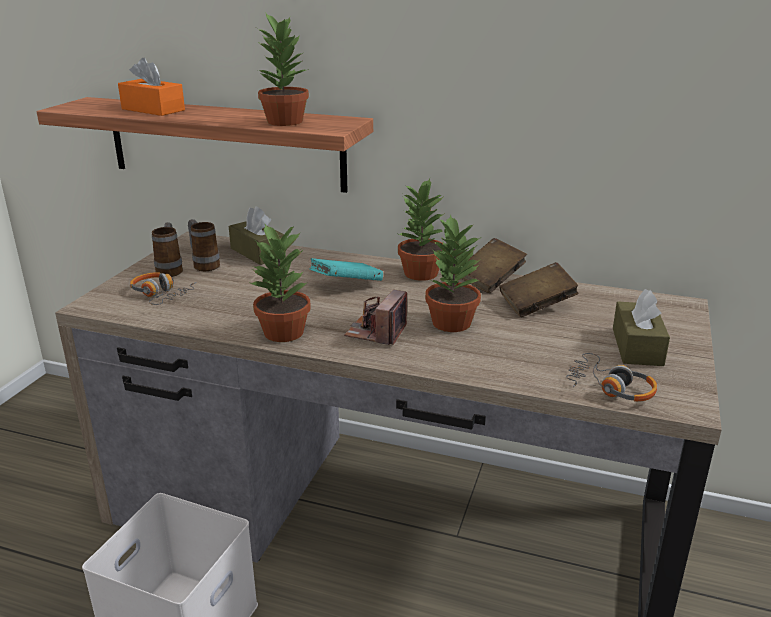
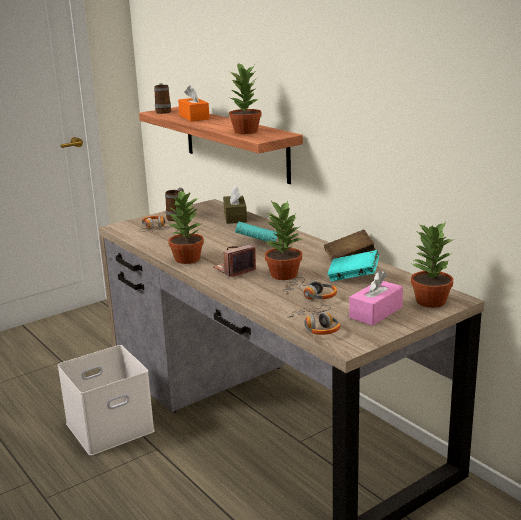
camera: 35 degrees right, 5 degrees down
(204, 265) = (197, 218): mug -> mug (163, 111)
(420, 274) = (310, 246): potted plant -> potted plant (430, 301)
(529, 344) = (310, 295): none -> headphones
(536, 305) = (353, 277): brown book -> turquoise book
(637, 346) = (376, 312): brown tissue box -> pink tissue box

